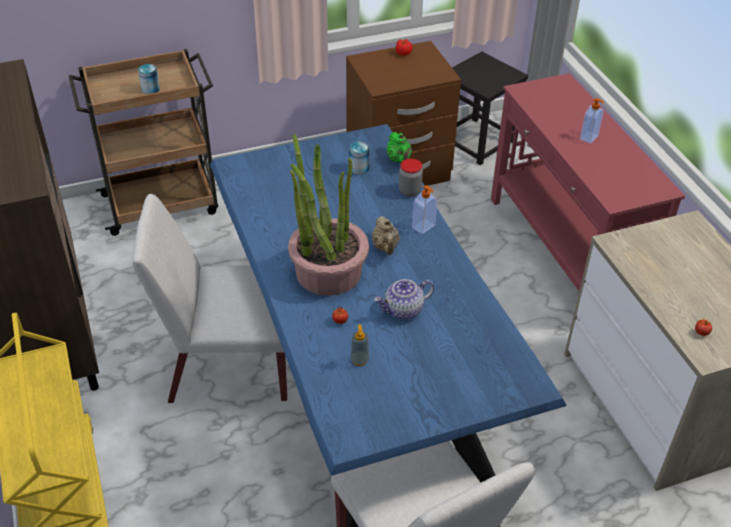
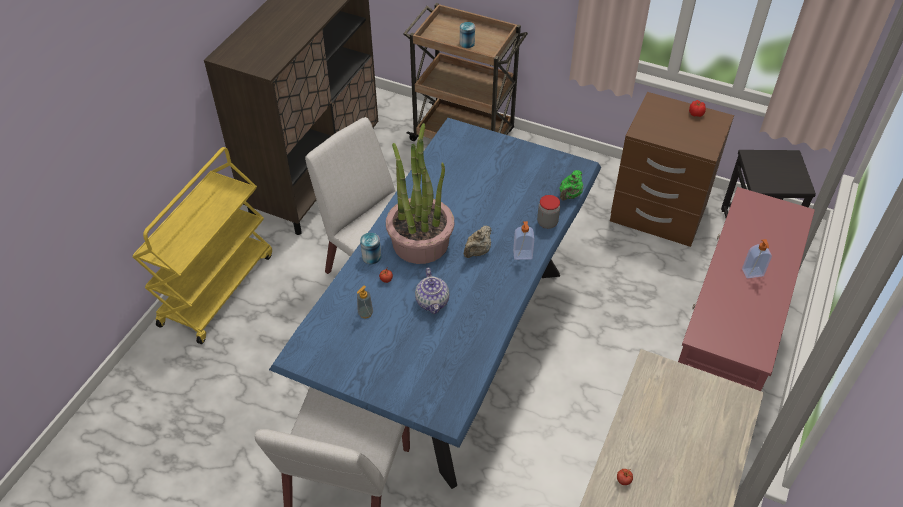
camera: 45 degrees right, 5 degrees up
(359, 168) = (533, 183): can -> can (371, 257)
(403, 310) = (433, 302): teapot -> teapot turned 120 degrees counterclockwise

